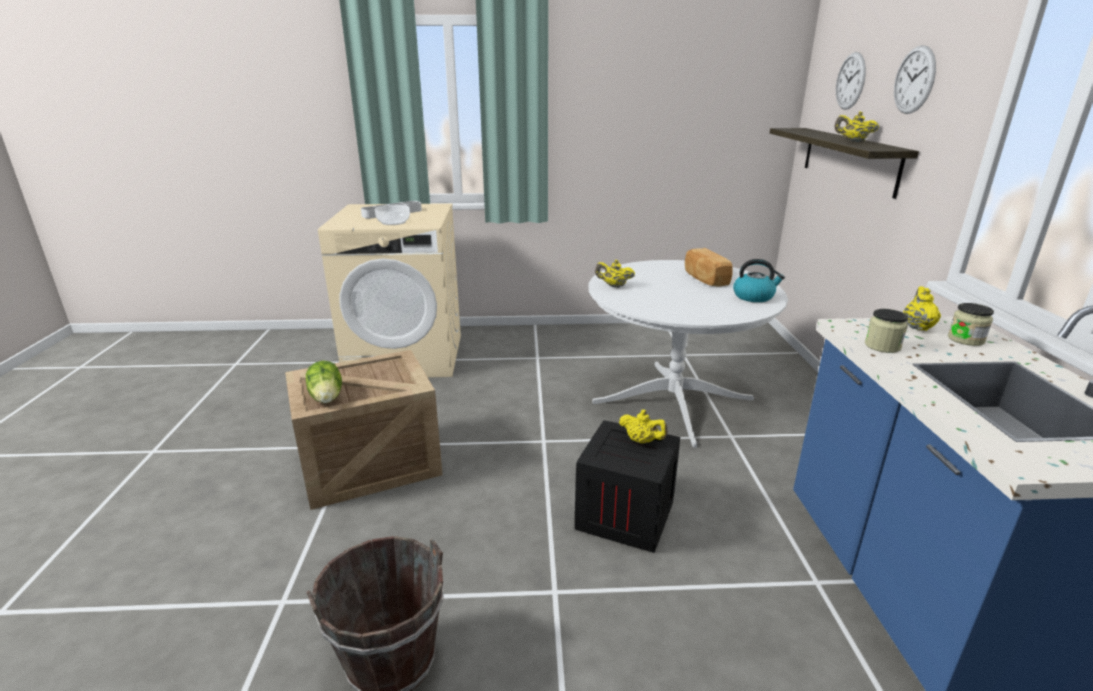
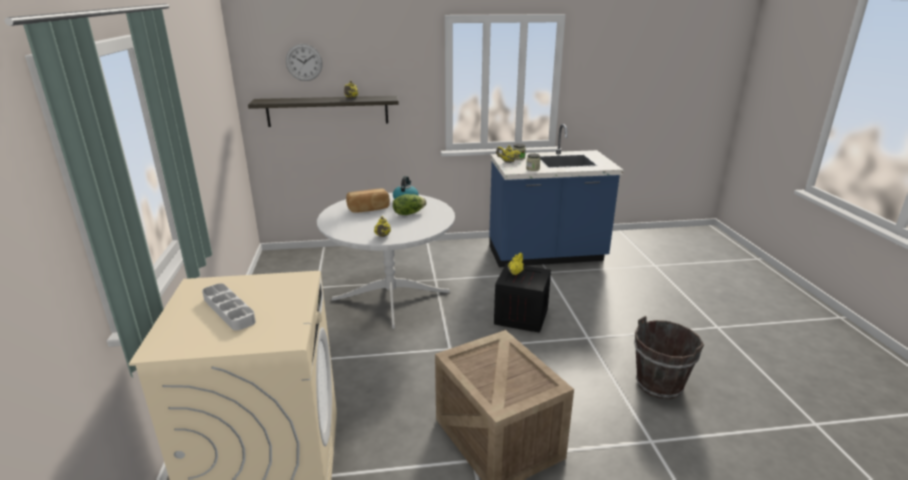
camera: 95 degrees left, 0 degrees up
(327, 397) = (530, 383): lettuce -> lettuce (408, 213)
(394, 222) = (286, 300): bowl -> none
(914, 80) = (375, 59): wall clock -> none

